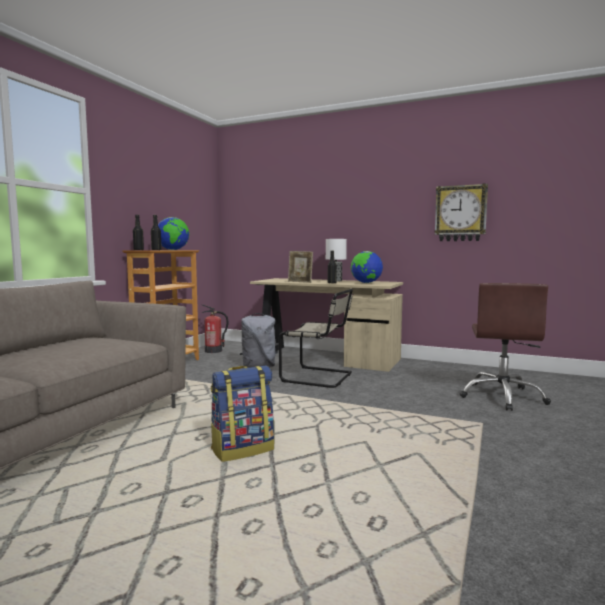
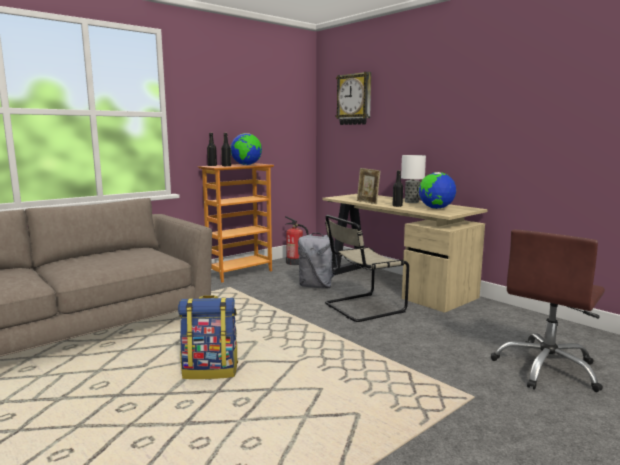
camera: 25 degrees right, 5 degrees up
(319, 377) = (361, 308): beige chair -> beige chair turned 105 degrees clockwise
(460, 213) = (561, 128): wall clock -> wall clock (354, 99)

